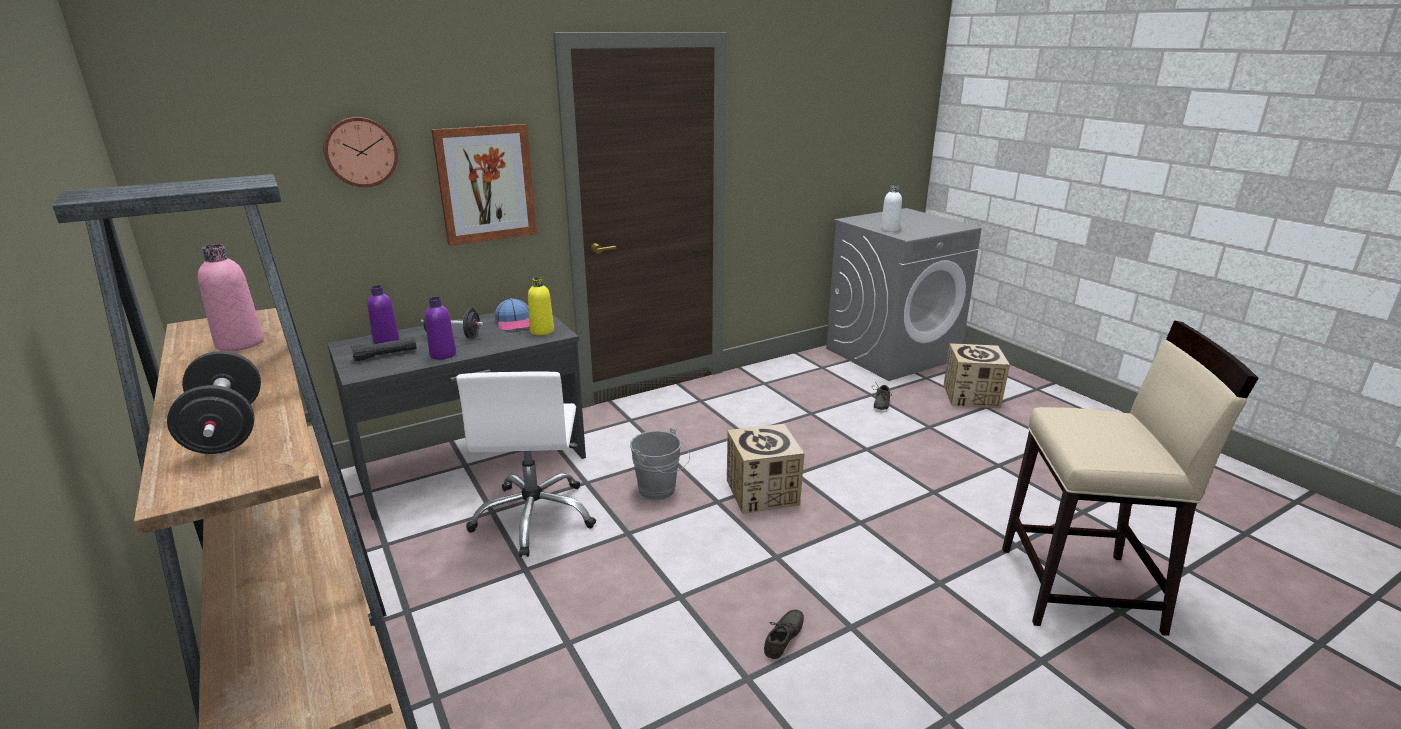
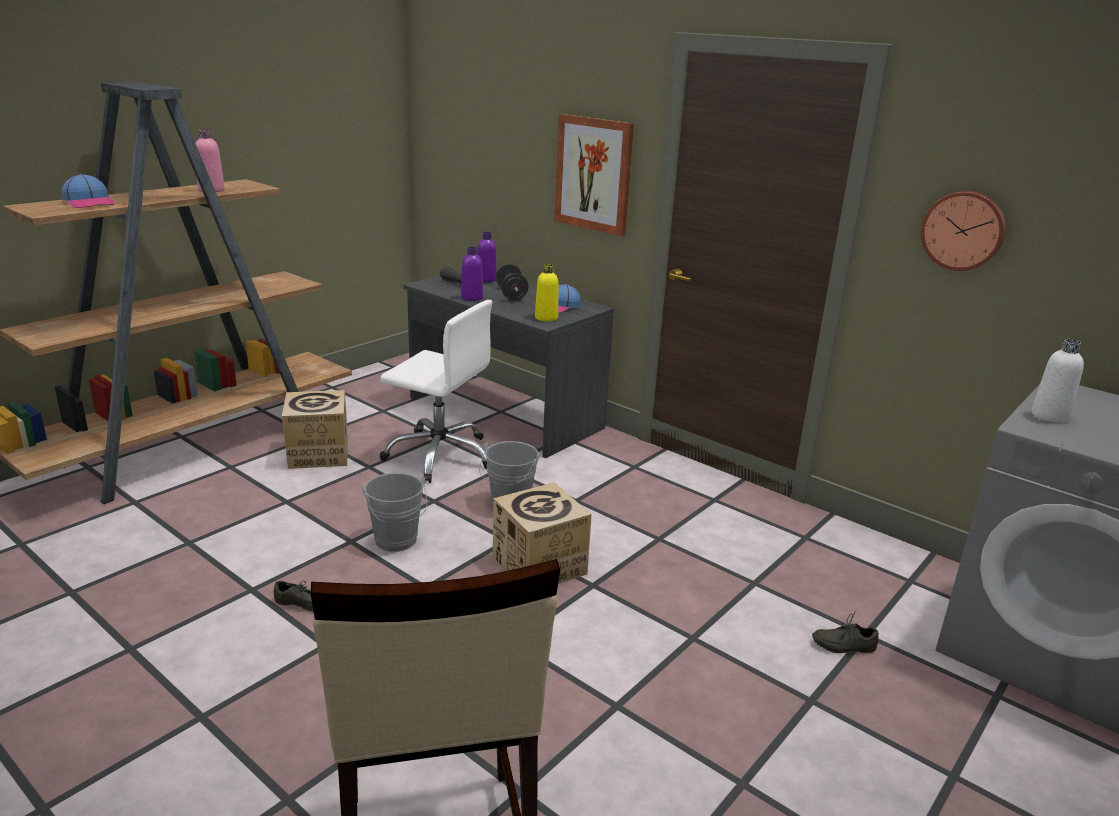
camera: 70 degrees right, 0 degrees up
(226, 430) = (89, 202): black dumbbell -> cap
(360, 151) = (516, 123): wall clock -> wall clock (964, 230)
(535, 517) = (440, 455): white office chair -> white office chair turned 135 degrees counterclockwise
(696, 565) = (397, 543): none -> grey bucket
(971, 396) = (979, 756): cardboard box -> cardboard box (318, 454)

